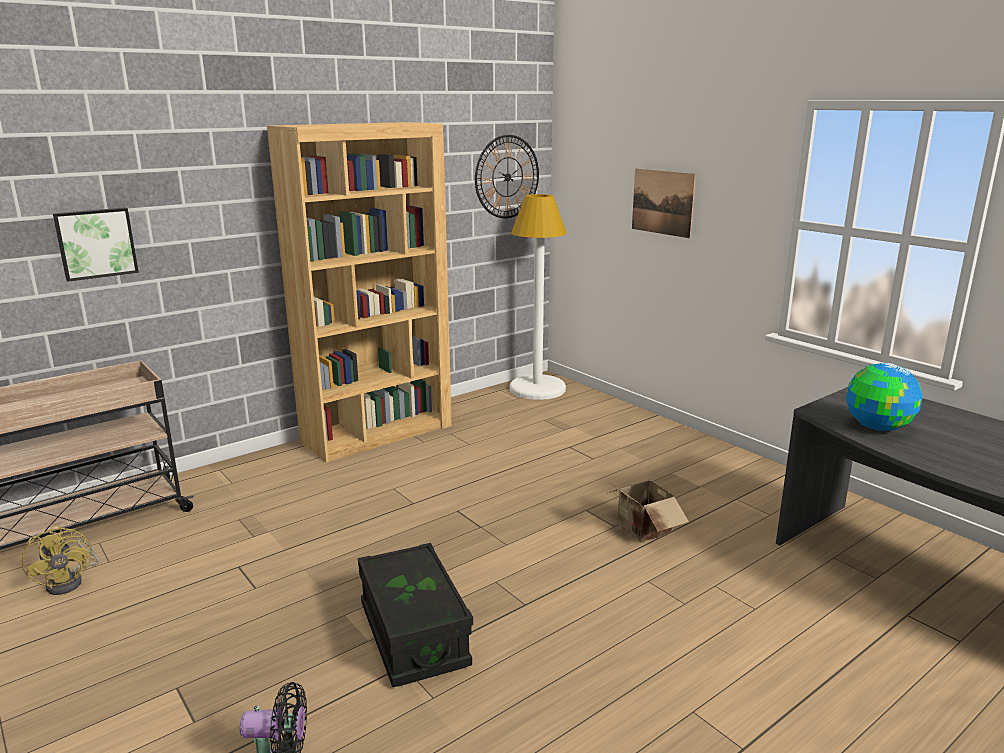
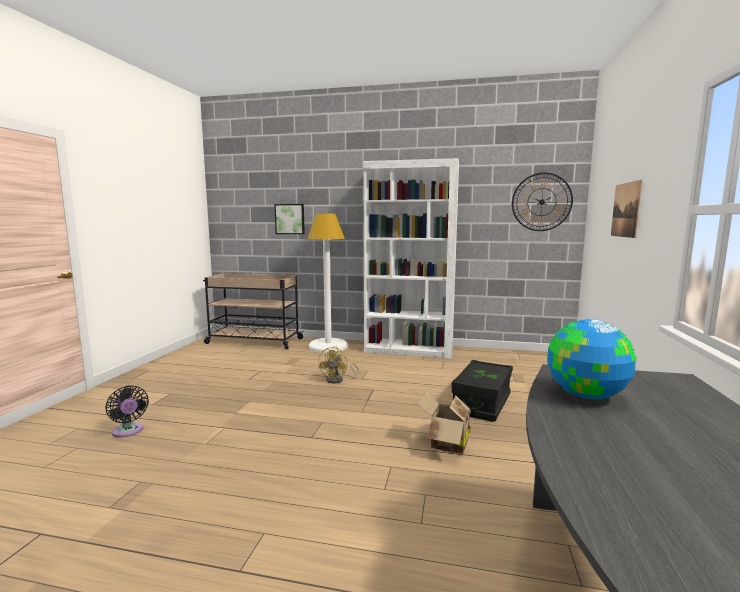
camera: 50 degrees right, 10 degrees down
(71, 581) = (218, 354): yellow fan -> yellow fan (338, 380)
(378, 433) = (409, 349): brown bookcase -> white bookcase
(414, 635) = (251, 421): black storage box -> black storage box (482, 403)
(537, 389) = (543, 359): white floor lamp -> white floor lamp (328, 346)

